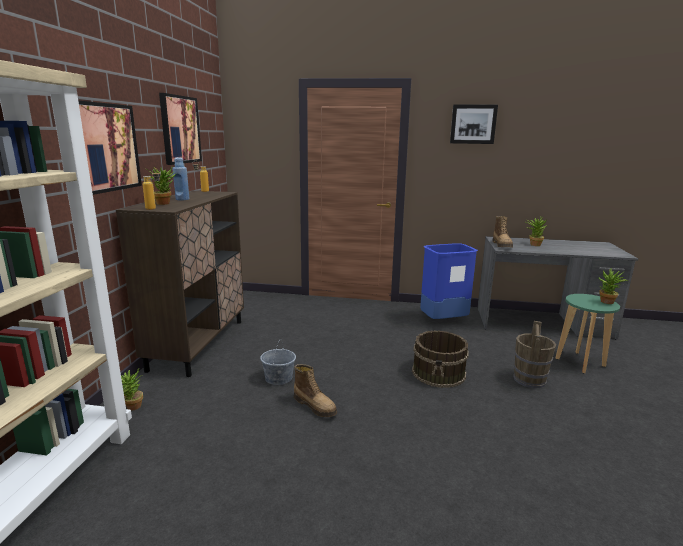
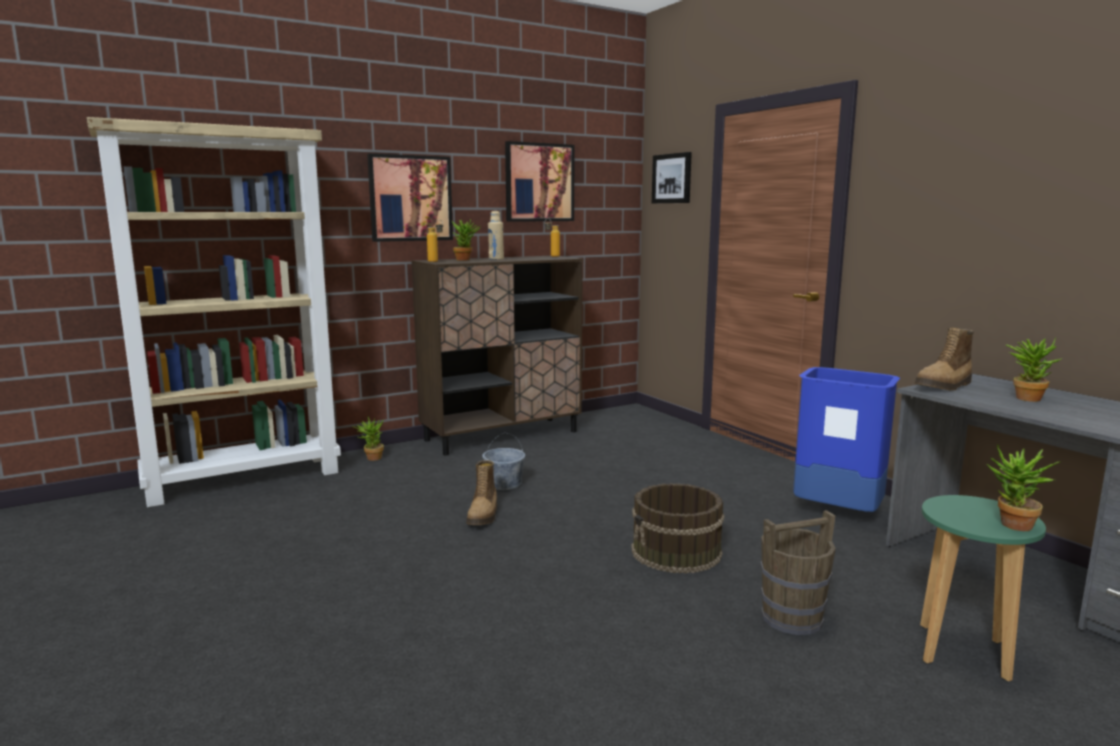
camera: 50 degrees right, 5 degrees down
(182, 199) = (496, 259): blue bottle -> beige bottle
(473, 124) = (955, 149): picture -> picture (672, 178)

